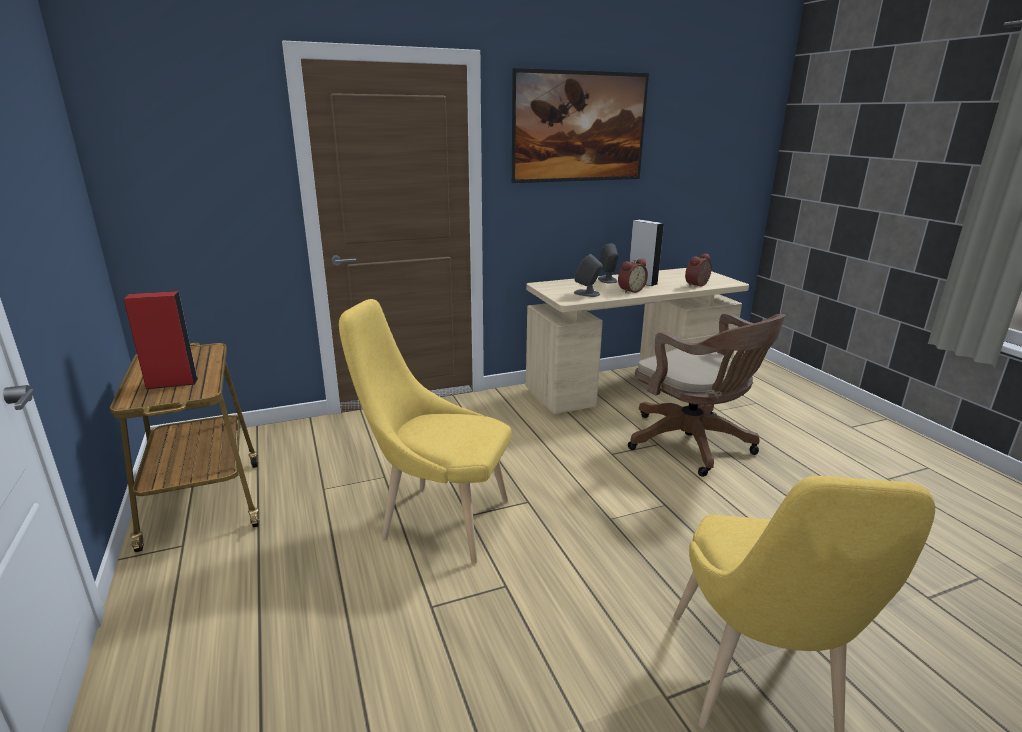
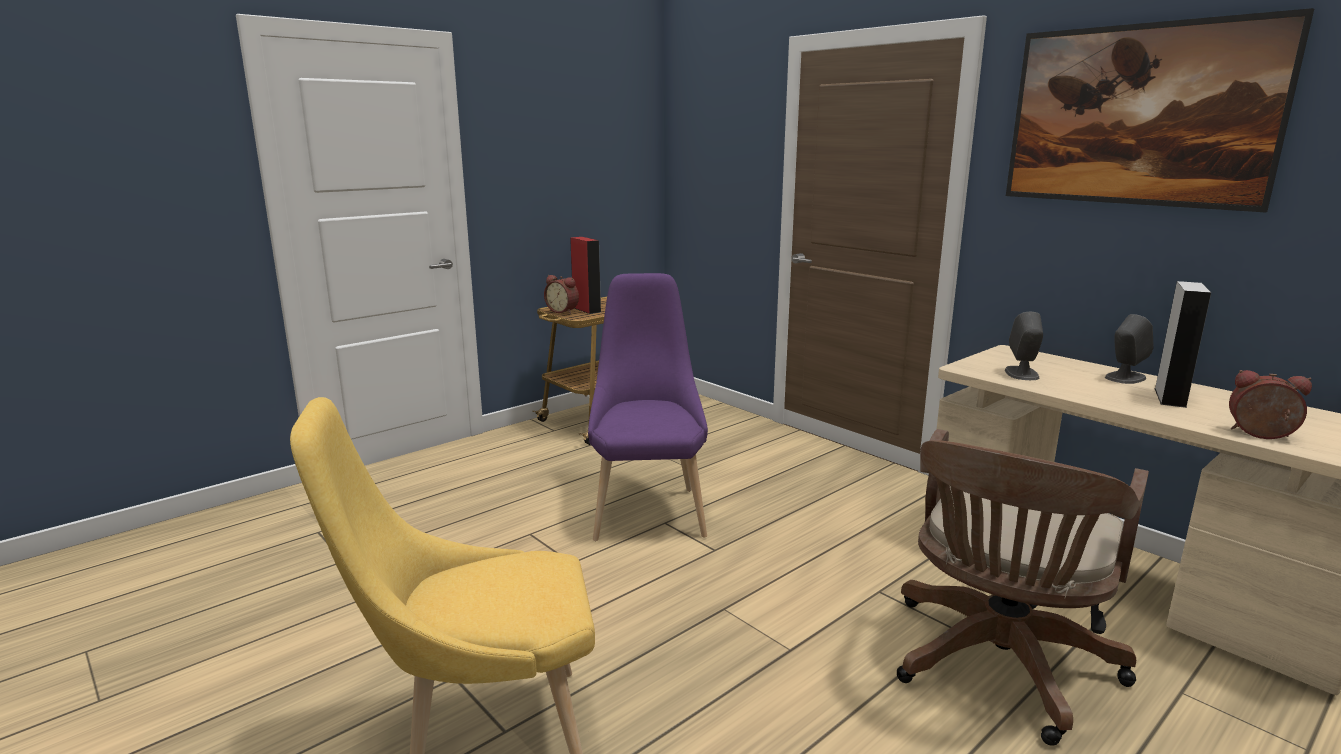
camera: 70 degrees right, 5 degrees down
(437, 519) = (648, 509): yellow chair -> purple chair
(630, 290) = (1097, 394): alarm clock -> alarm clock (563, 311)

